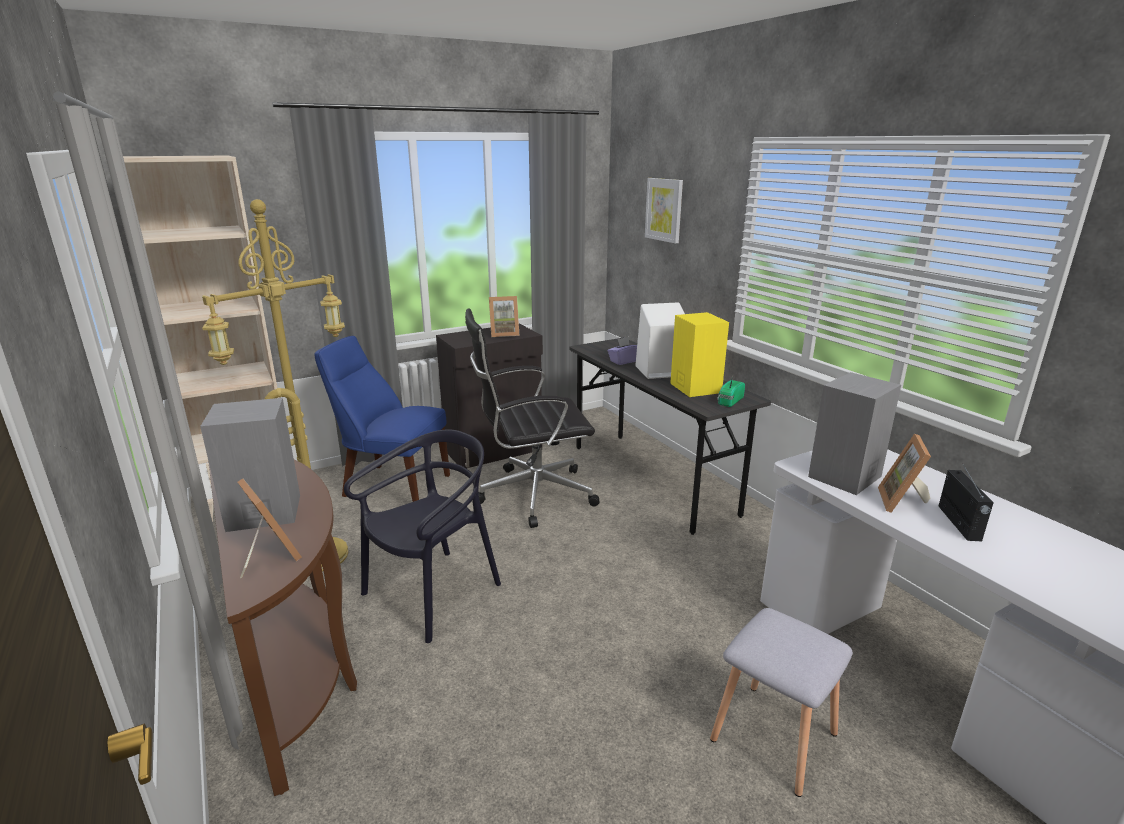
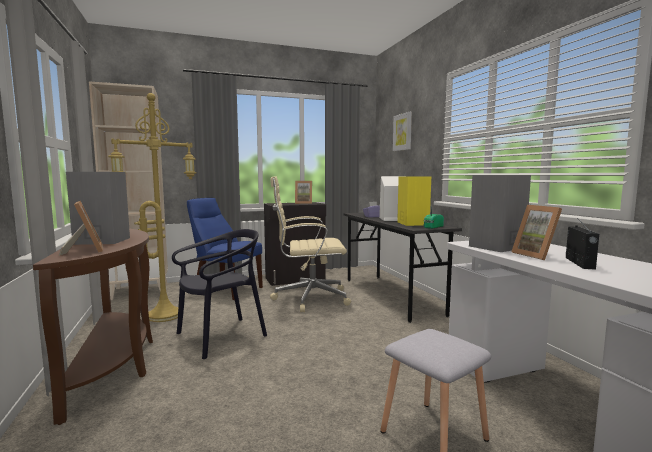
camera: 10 degrees right, 15 degrees down
(532, 494) = (309, 298): black office chair -> beige office chair
(903, 502) = (537, 255): picture frame -> picture frame turned 45 degrees counterclockwise

